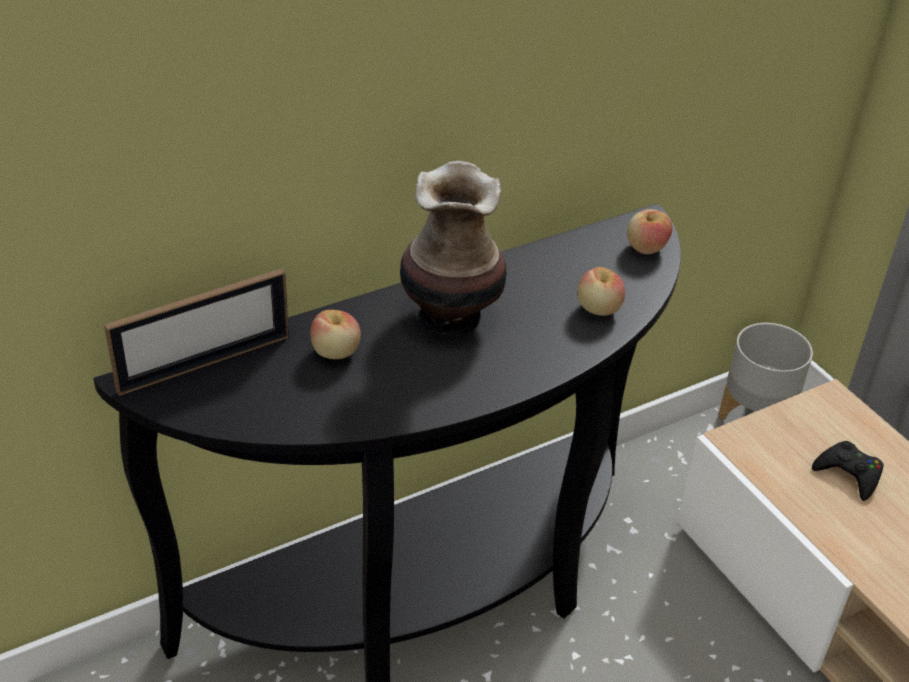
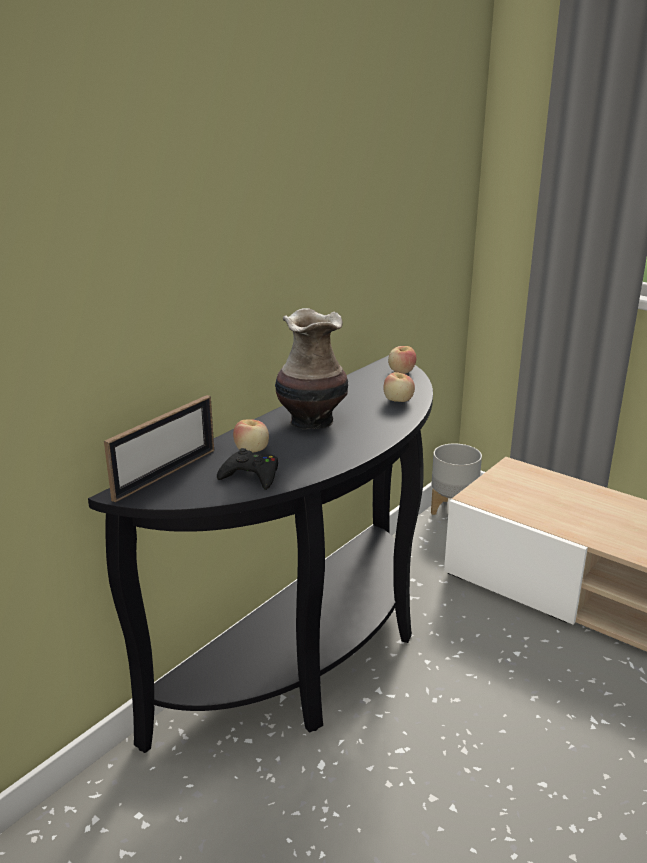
camera: 20 degrees left, 15 degrees down
(849, 474) = (546, 497): black game controller -> black game controller (251, 475)

